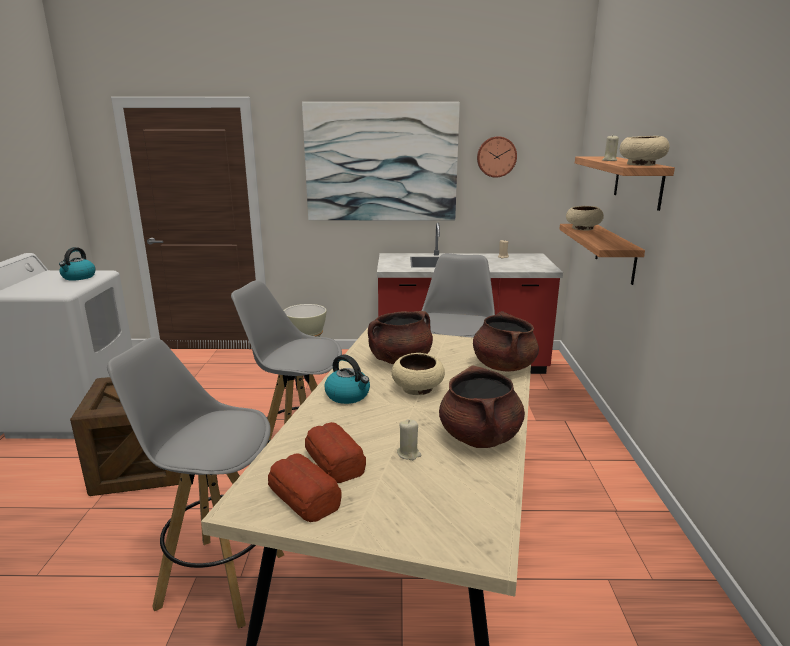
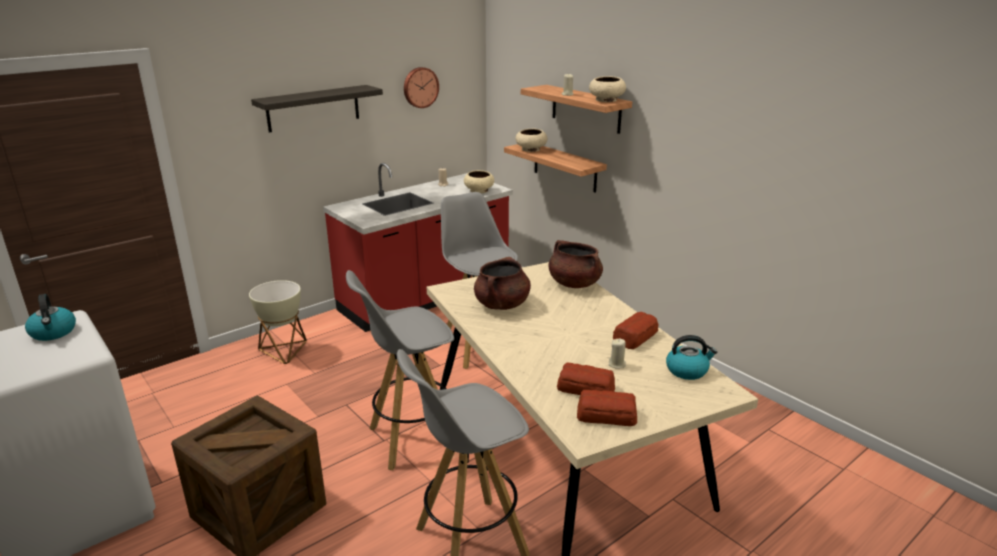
camera: 40 degrees left, 5 degrees up
(348, 395) = (515, 345): kettle -> kettle (687, 370)
(381, 162) = (313, 108): picture -> shelf
(418, 389) = (550, 321): beige bowl -> beige bowl (479, 191)
(480, 437) = (636, 337): brown cooking pot -> bread

